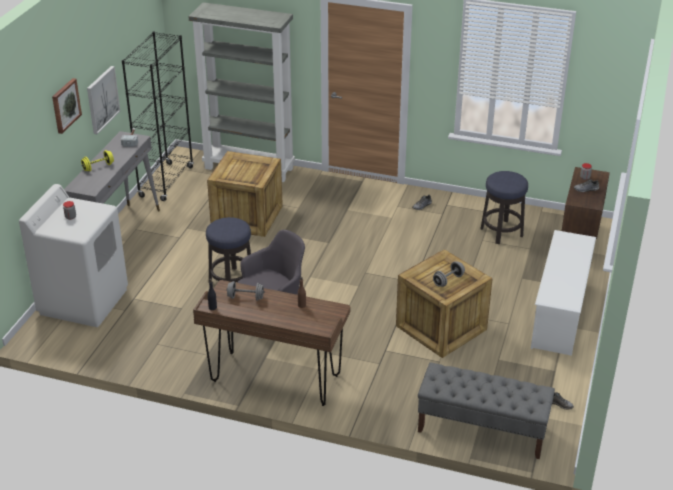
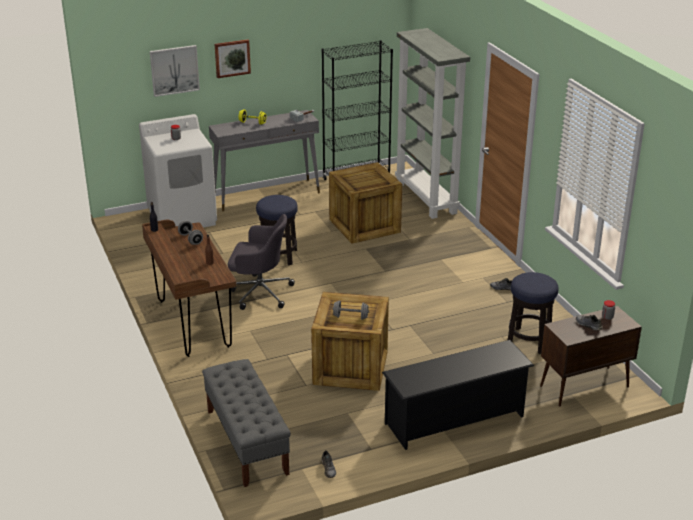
camera: 50 degrees right, 5 degrees down
(102, 99) = (289, 73): picture -> picture (174, 70)
(559, 314) = (455, 420): white shoe rack -> black shoe rack

